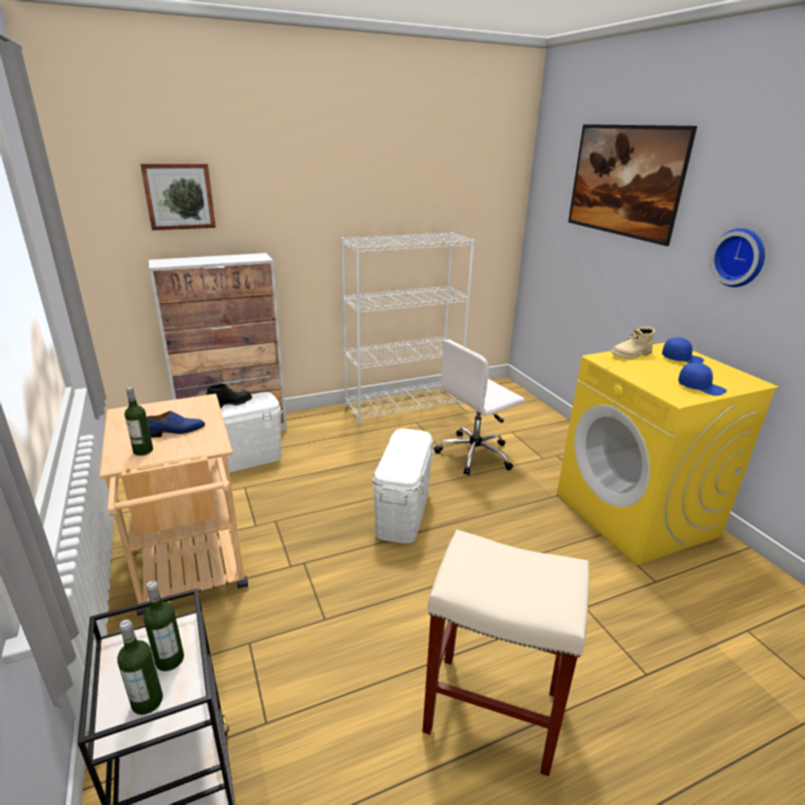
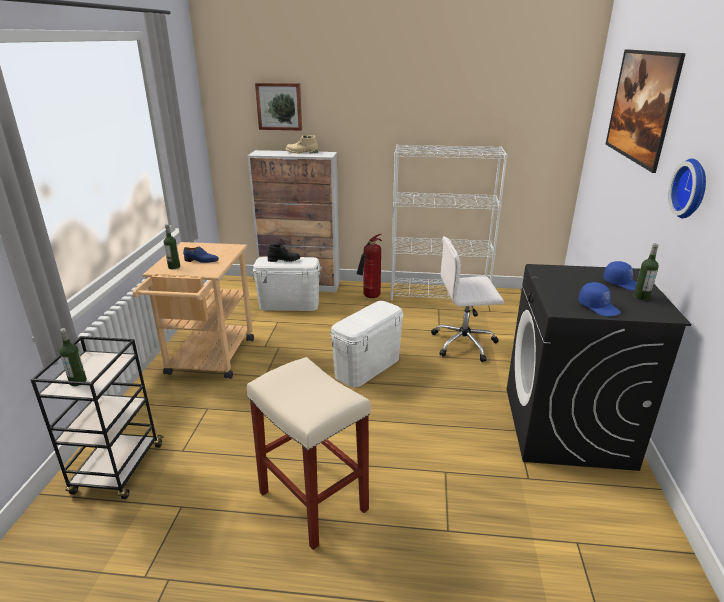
camera: 30 degrees right, 0 degrees up
(170, 660) = (102, 369): bottle -> bottle (641, 297)
(333, 426) = (370, 297): none -> fire extinguisher
(631, 355) = (575, 271): beige boot -> beige boot (301, 152)
(636, 514) = (567, 427): yellow washing machine -> black washing machine

